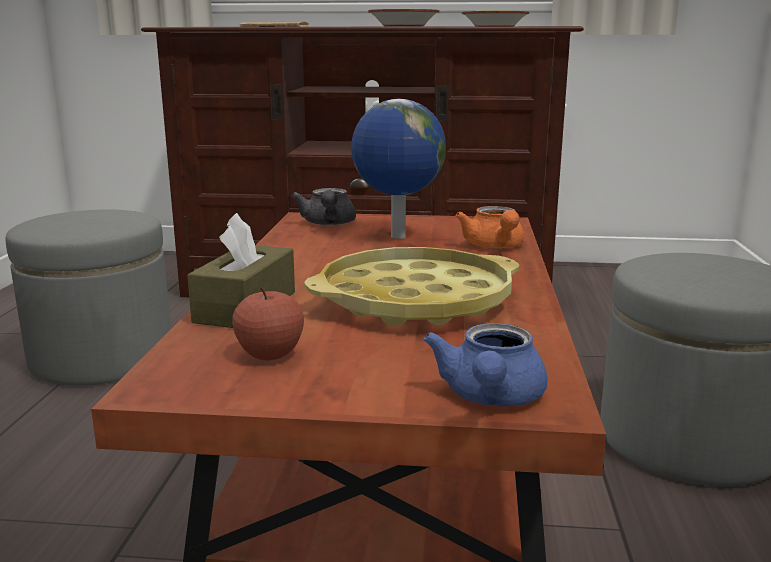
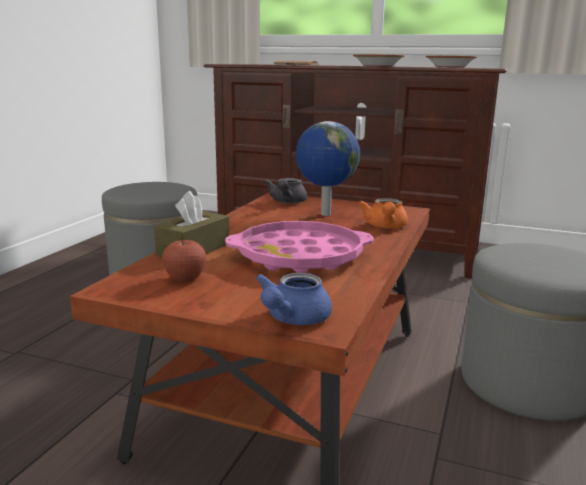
camera: 15 degrees right, 0 degrees up
(415, 300) = (300, 256): yellow tray -> pink tray

